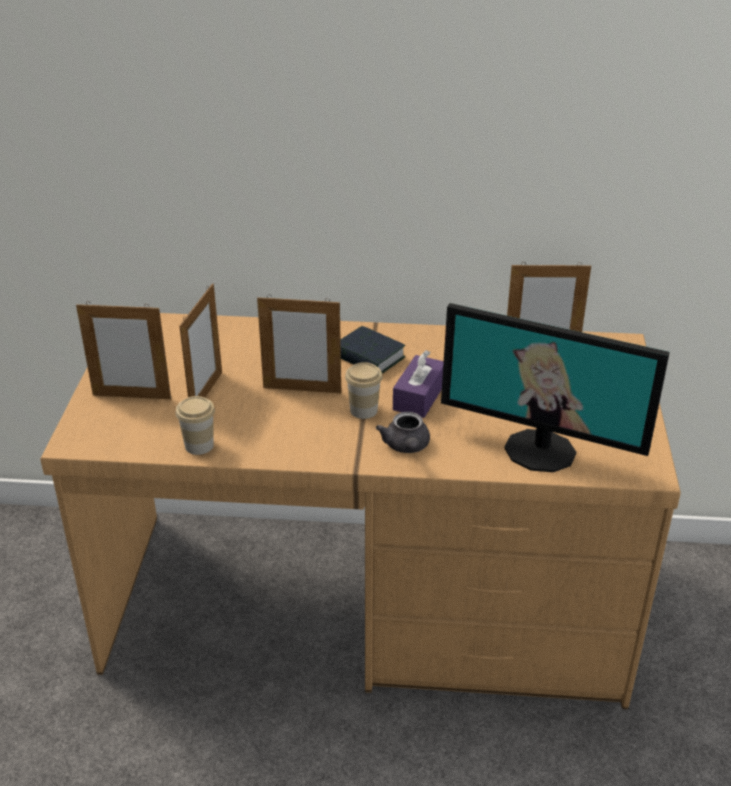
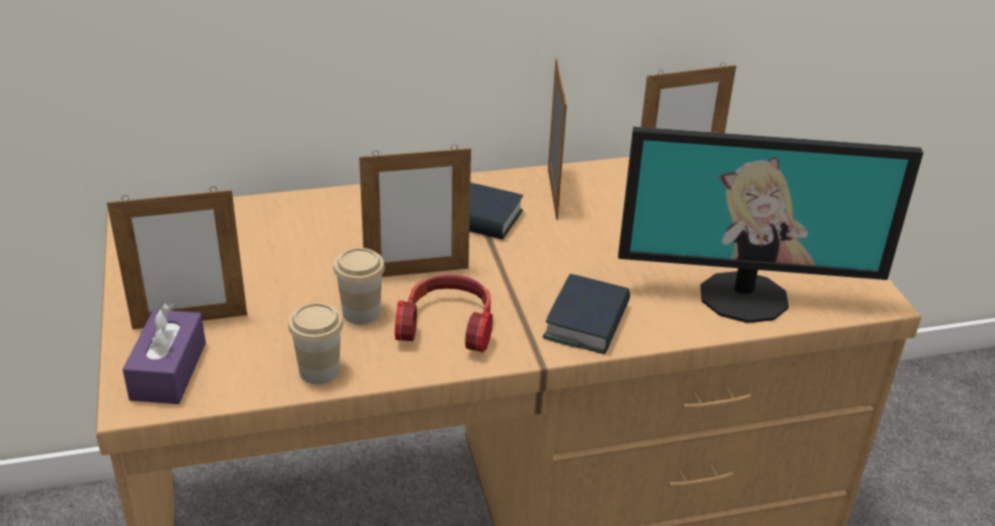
camera: 20 degrees left, 0 degrees up
(206, 394) = (293, 300): picture frame -> picture frame (552, 193)
(304, 431) = (448, 325): none -> headphones
(363, 410) = (508, 285): cup -> cup (361, 312)
(406, 447) = (587, 322): grey teapot -> book
(419, 397) = (566, 256): purple tissue box -> purple tissue box (168, 371)

